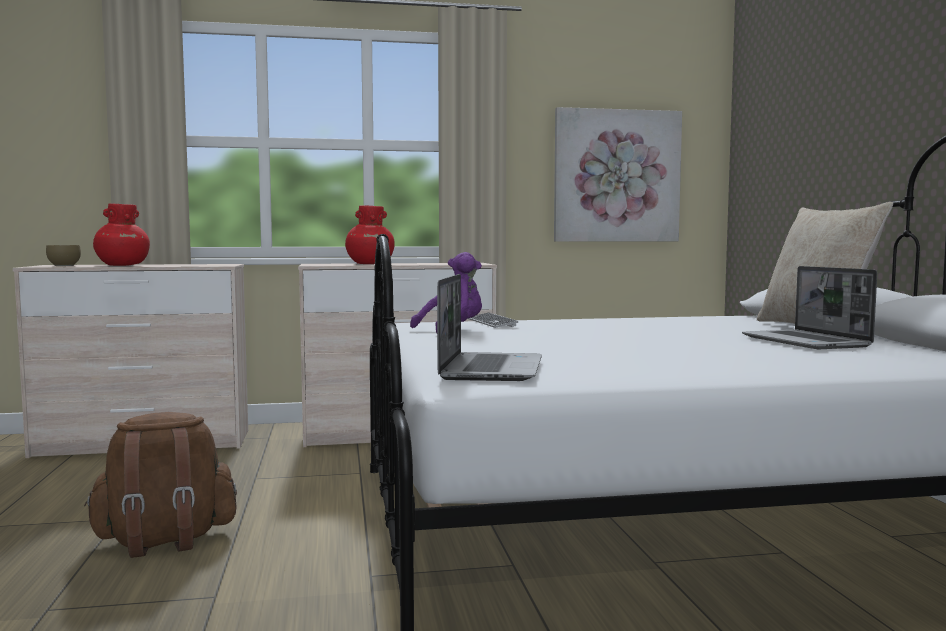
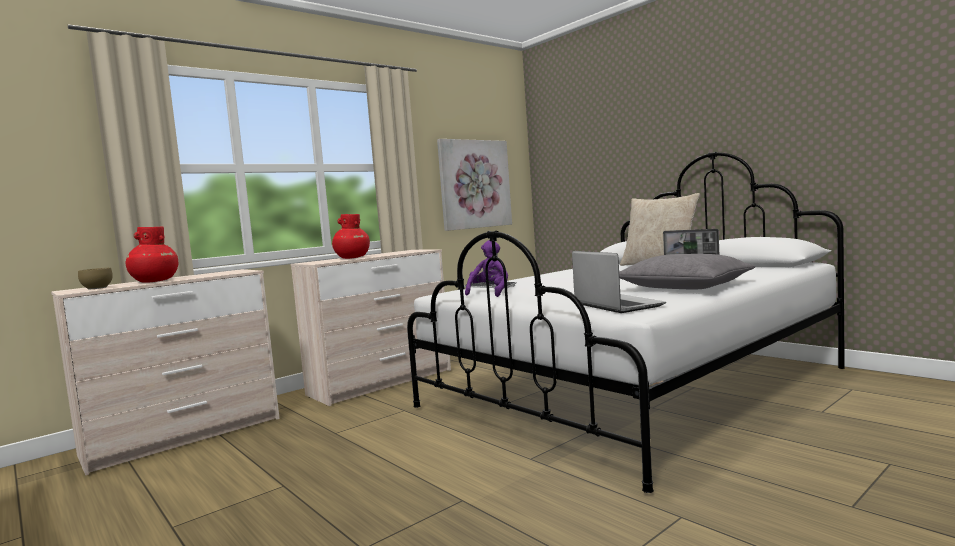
camera: 30 degrees left, 0 degrees up
(165, 541) = (355, 485): brown backpack -> none
(691, 362) = (684, 287): none -> grey pillow

